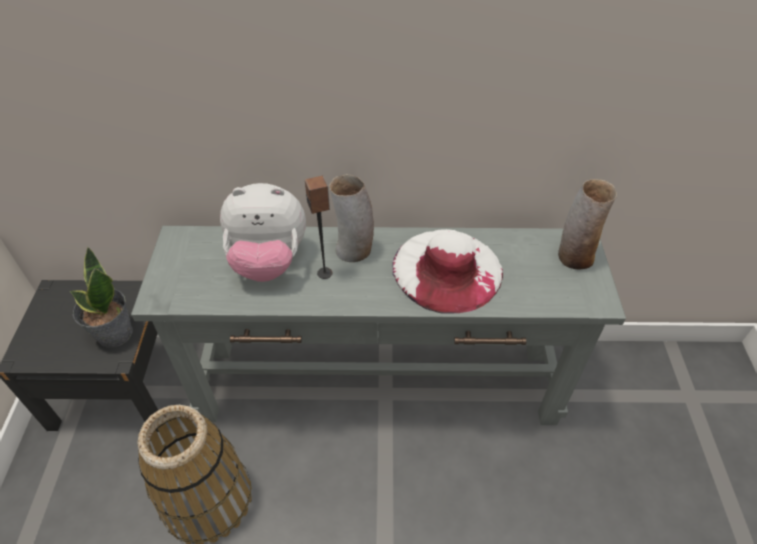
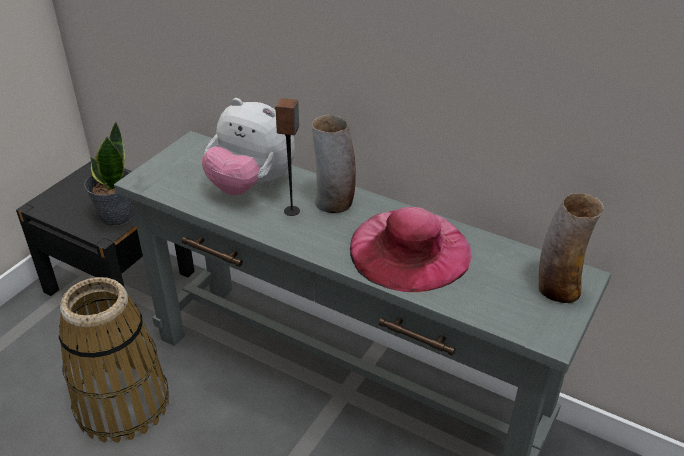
camera: 30 degrees right, 10 degrees down
(447, 269) = (409, 249): white hat -> pink hat

